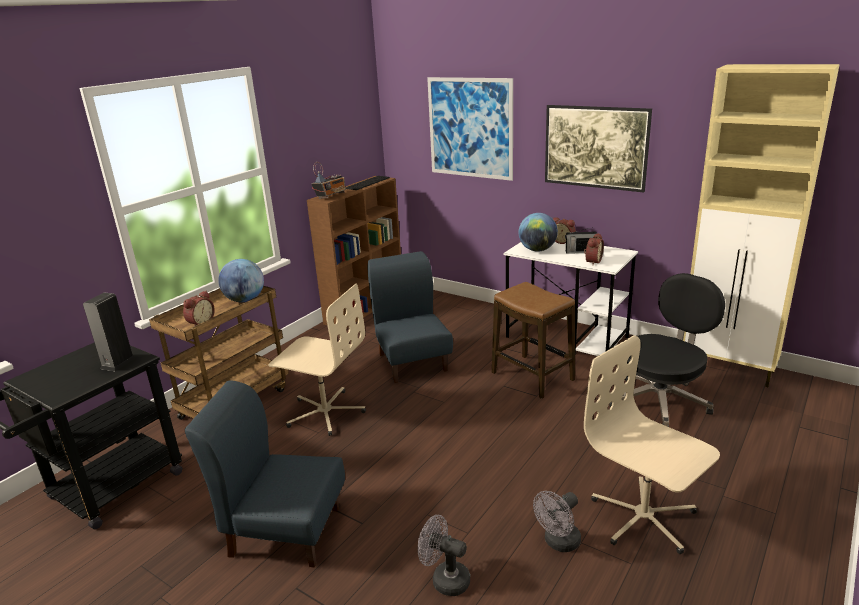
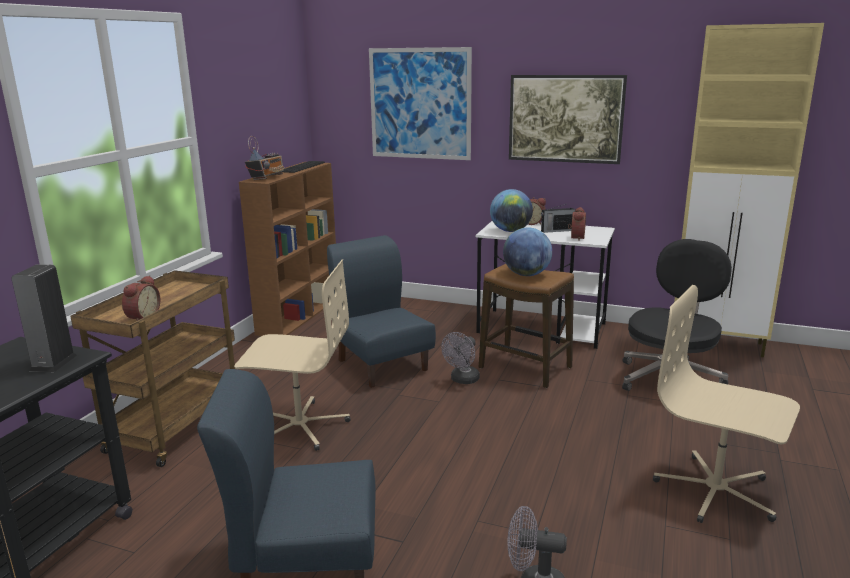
camera: 15 degrees left, 5 degrees down
(245, 300) = (189, 292): globe -> globe (526, 275)
(558, 543) = (642, 529): grey fan -> grey fan (462, 380)

